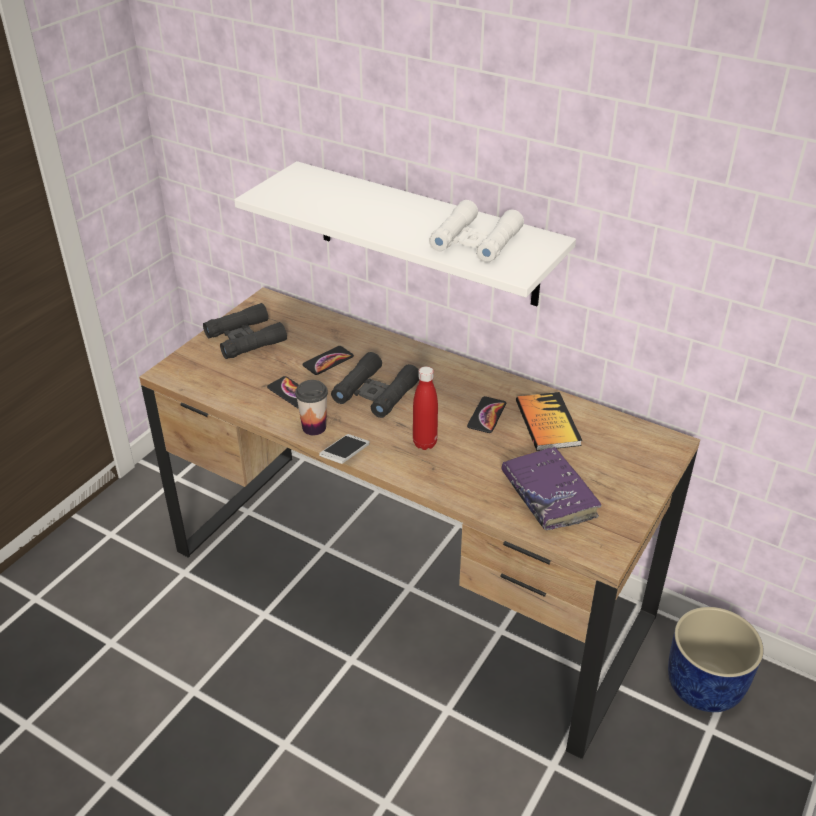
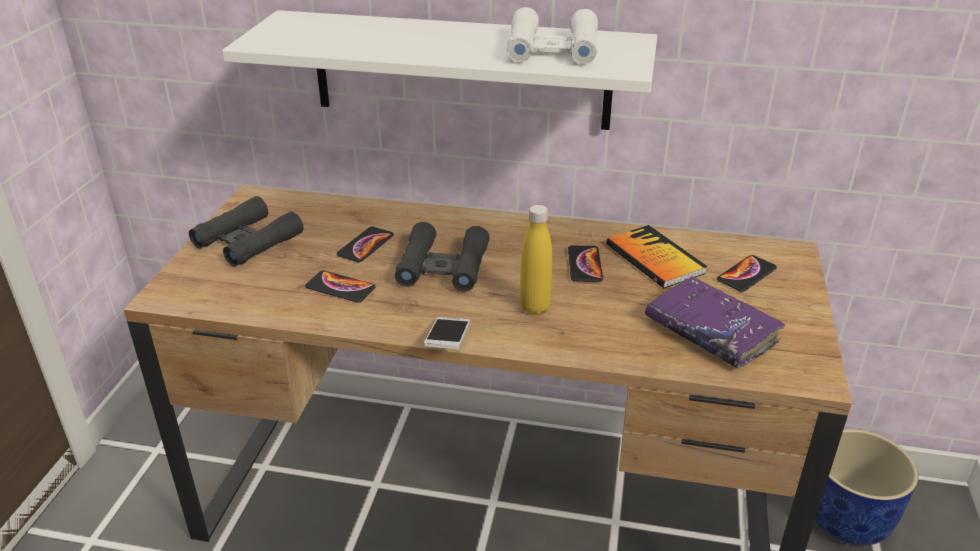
camera: 20 degrees left, 5 degrees down
(314, 427) = (390, 319): cup -> none
(424, 443) = (535, 308): red bottle -> yellow bottle
(614, 454) = (746, 274): none -> phone

